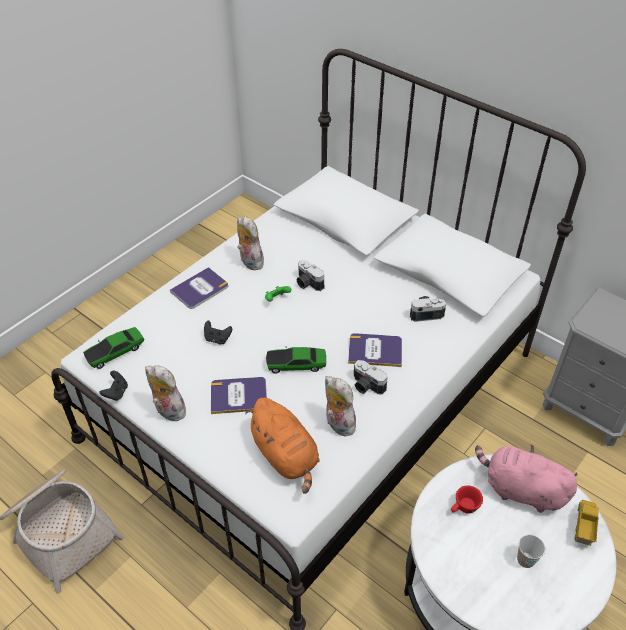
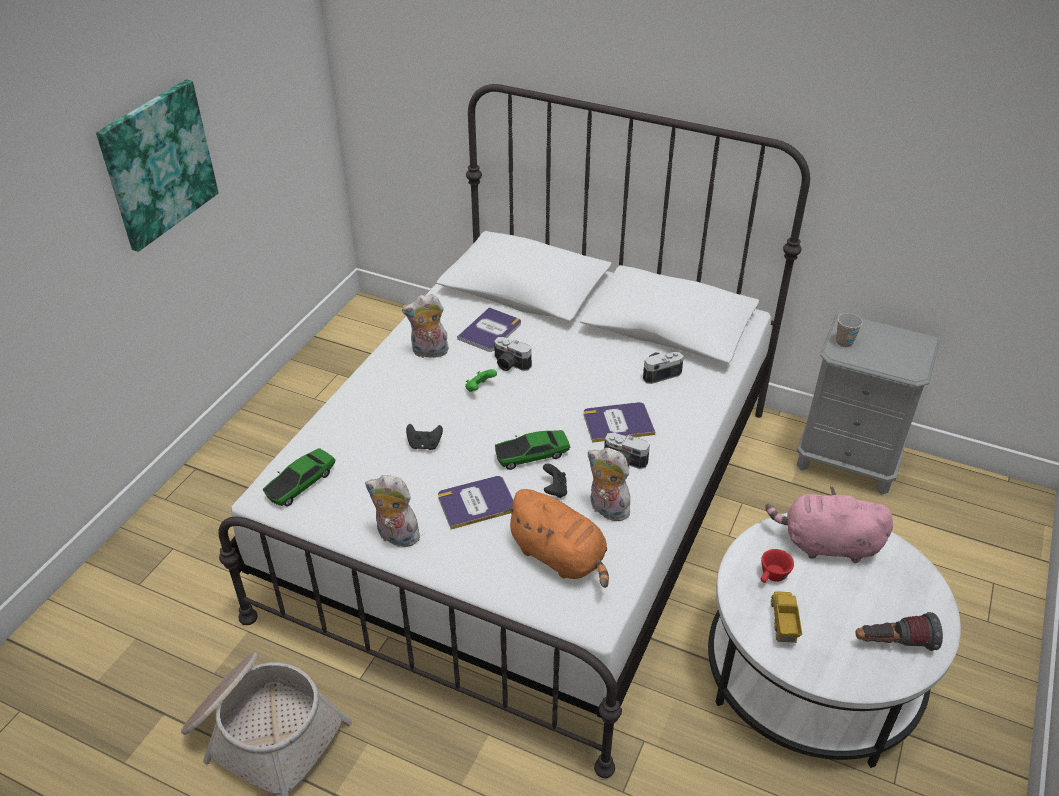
camera: 15 degrees left, 5 degrees down
(62, 83) = (158, 164): none -> picture
(116, 392) = (322, 529): black game controller -> black game controller (554, 490)
(200, 289) = (380, 393): book -> book (490, 331)
(249, 262) = (429, 353): plush toy -> plush toy turned 45 degrees counterclockwise
(525, 560) = (859, 616): cup -> cup (844, 342)
(545, 592) = (893, 643): none -> flashlight
(583, 528) = (907, 569): toy truck -> toy truck (783, 624)

